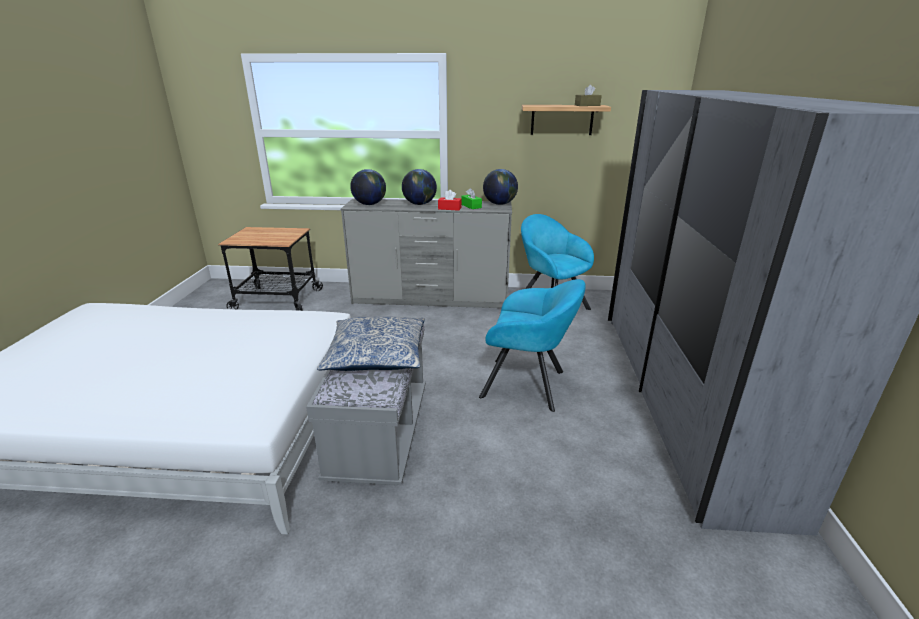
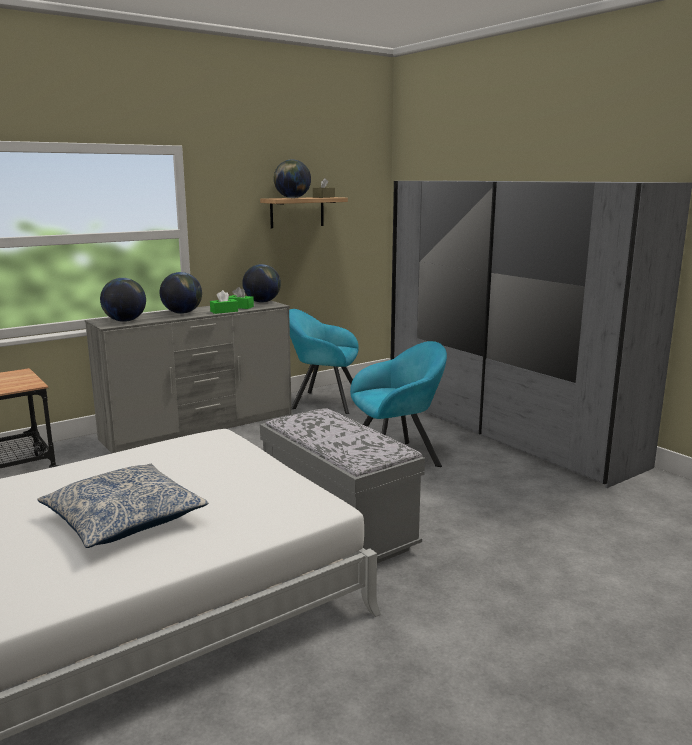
camera: 40 degrees left, 10 degrees down
(376, 355) = (343, 434): pillow -> pillow (124, 519)
(449, 208) = (224, 311): red tissue box -> green tissue box
(549, 105) = (292, 198): none -> globe

